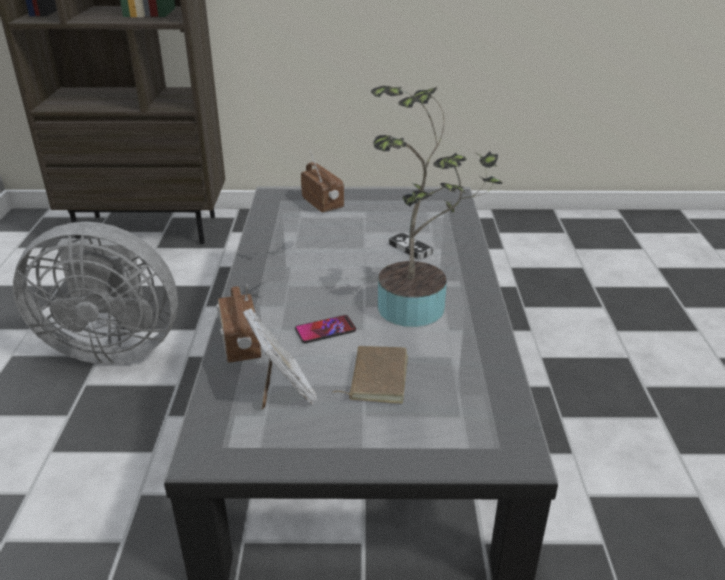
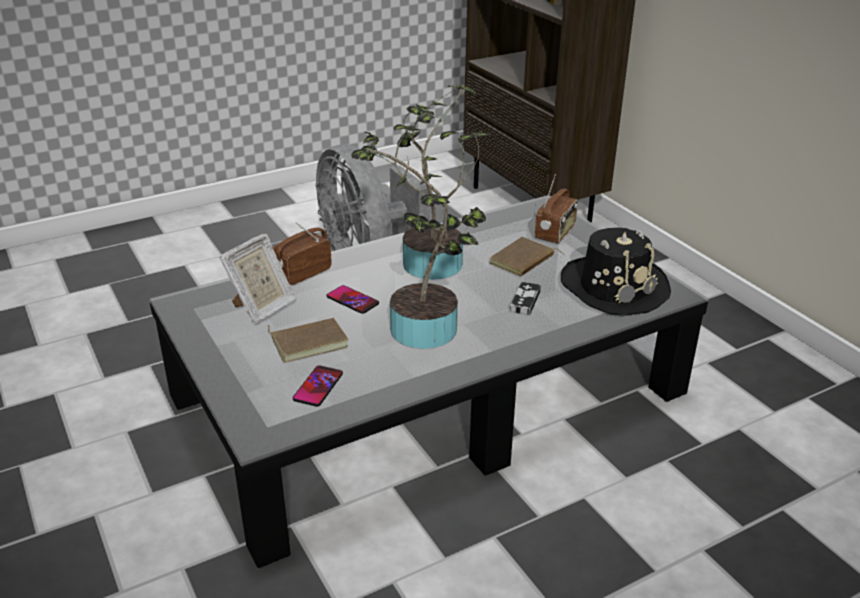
camera: 60 degrees right, 0 degrees up
(303, 273) = (424, 264): none -> potted plant
(349, 230) = (523, 261): none -> brown book
(425, 210) = (613, 287): none -> black hat
(459, 393) = (318, 386): none -> phone

